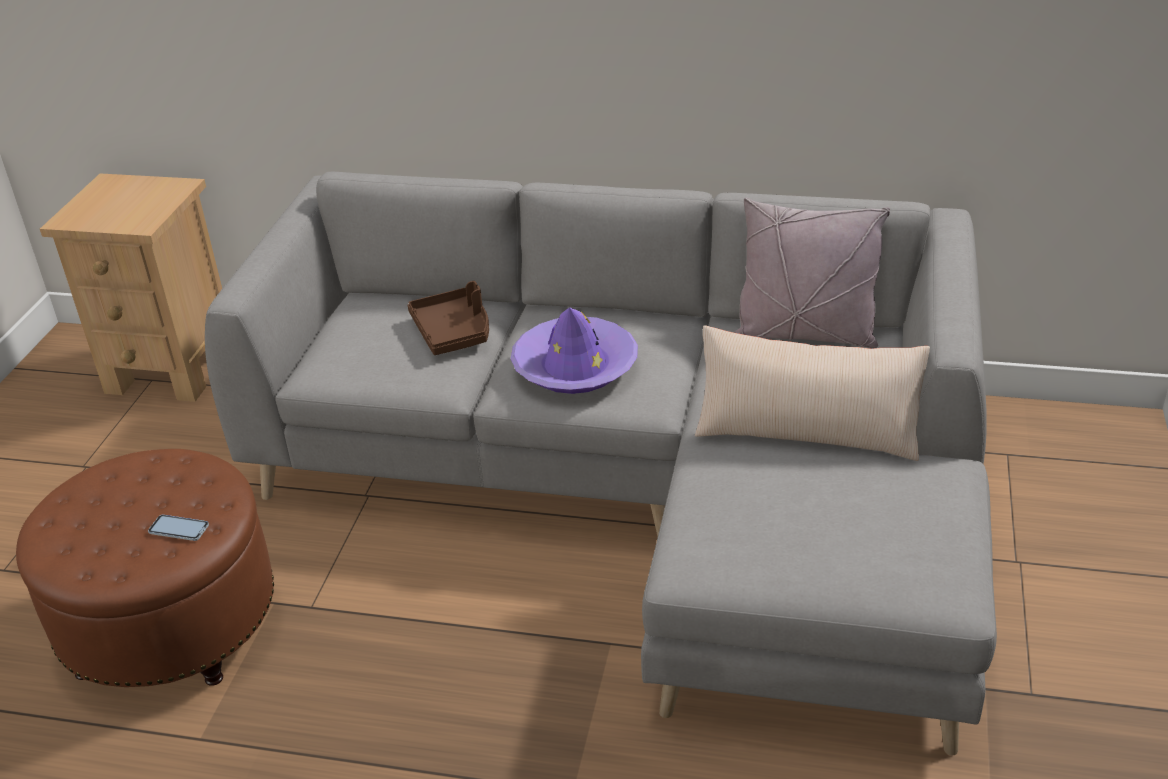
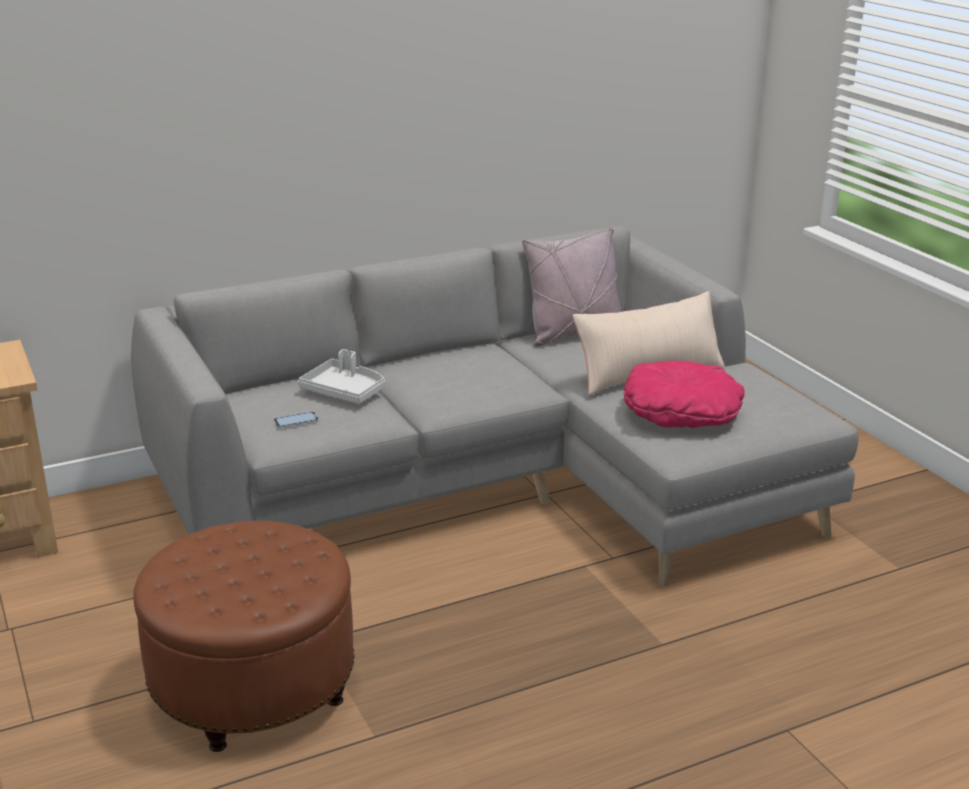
camera: 40 degrees left, 10 degrees down
(179, 529) = (296, 564): phone -> phone (296, 421)
(454, 332) = (344, 391): brown tray -> grey tray
(575, 366) = (461, 384): purple hat -> none
(771, 506) = (681, 411): none -> pink pillow

